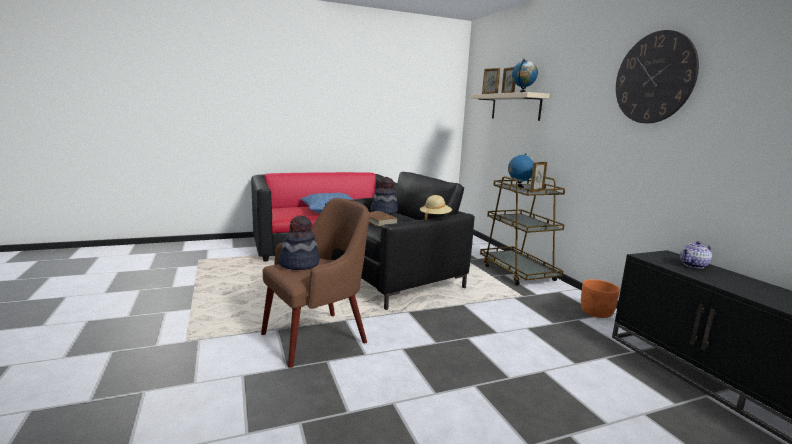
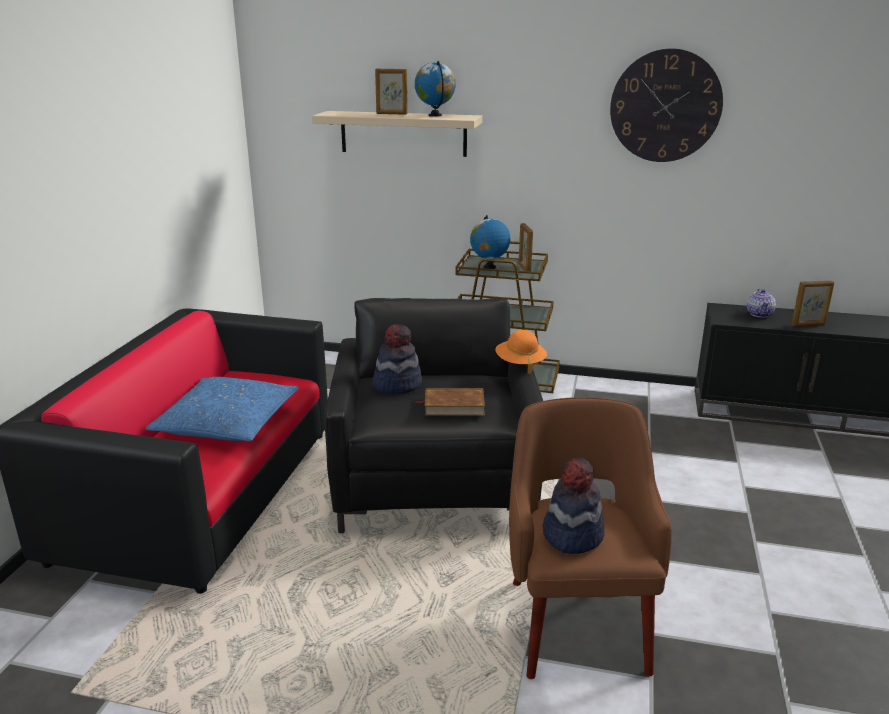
camera: 55 degrees left, 10 degrees up
(435, 217) = (520, 363): beige hat -> orange hat
(489, 94) = (356, 114): picture frame -> picture frame (808, 325)
(596, 313) = (642, 396): orange planter -> none

